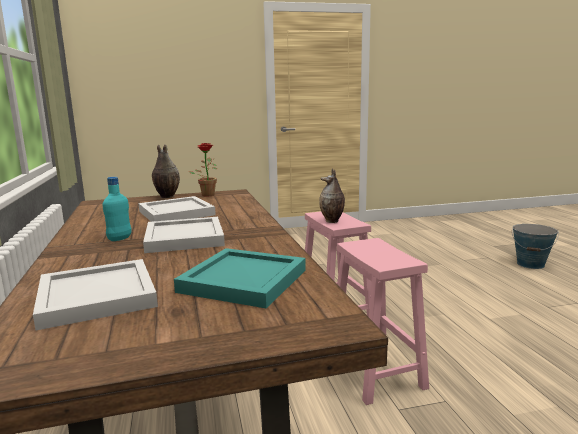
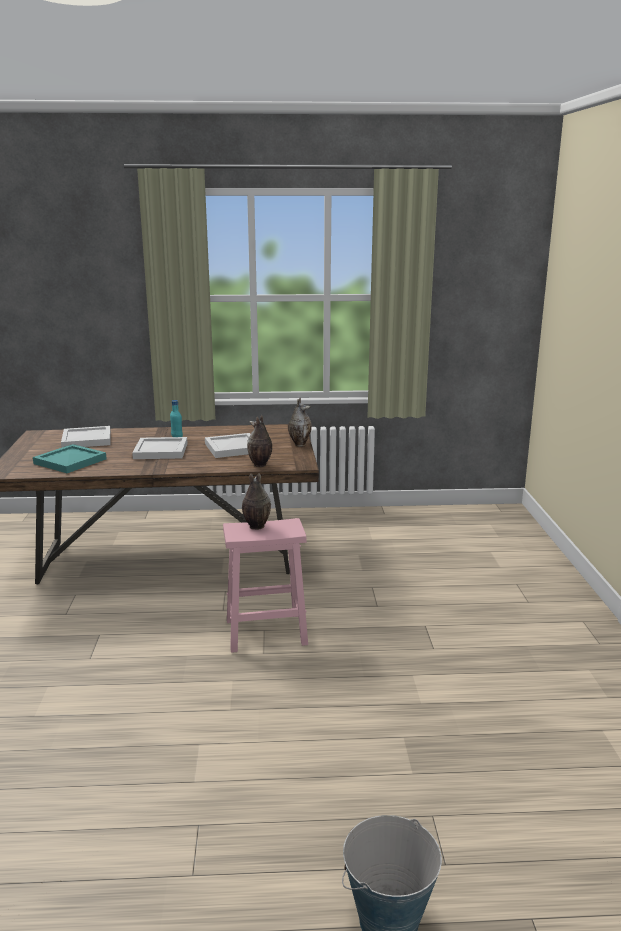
camera: 100 degrees right, 5 degrees up
(207, 194) = (300, 456): potted plant -> none
(238, 201) = (259, 465): none -> vase
(376, 373) = (149, 635): pink stool -> none

